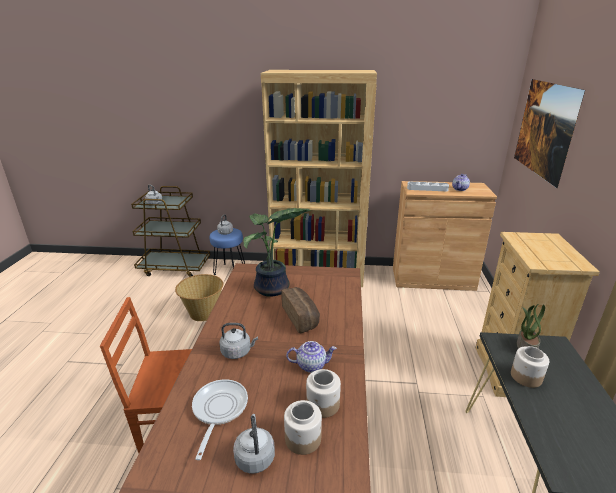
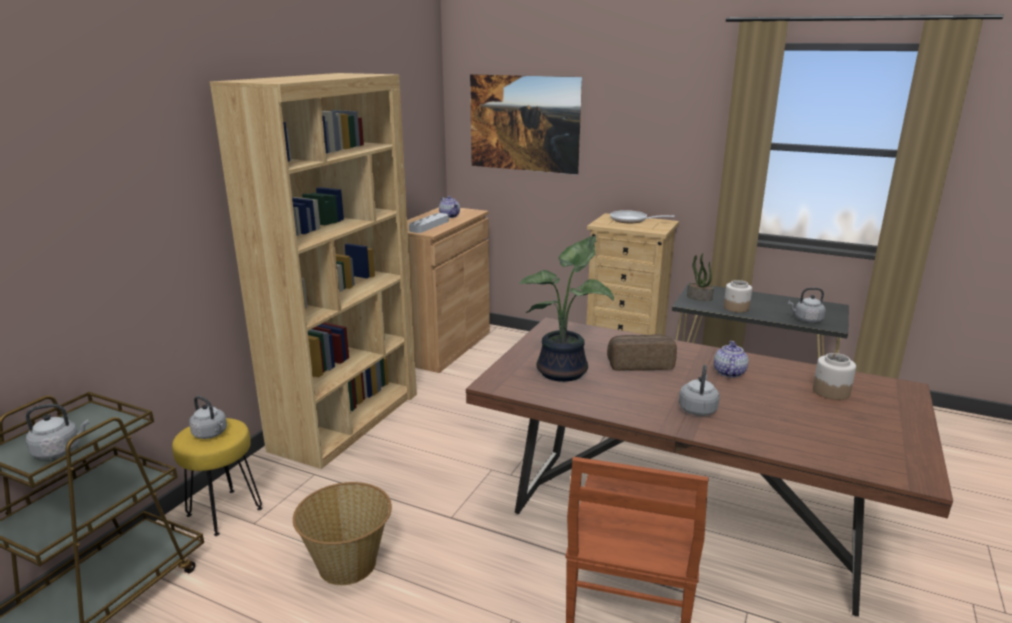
camera: 70 degrees left, 5 degrees down
(218, 410) = (797, 428): frying pan -> frying pan (631, 220)
(230, 270) = (225, 511): blue stool -> yellow stool
(255, 456) = (855, 416): grey kettle -> grey kettle (806, 319)
(323, 404) = (787, 376): jar -> none

